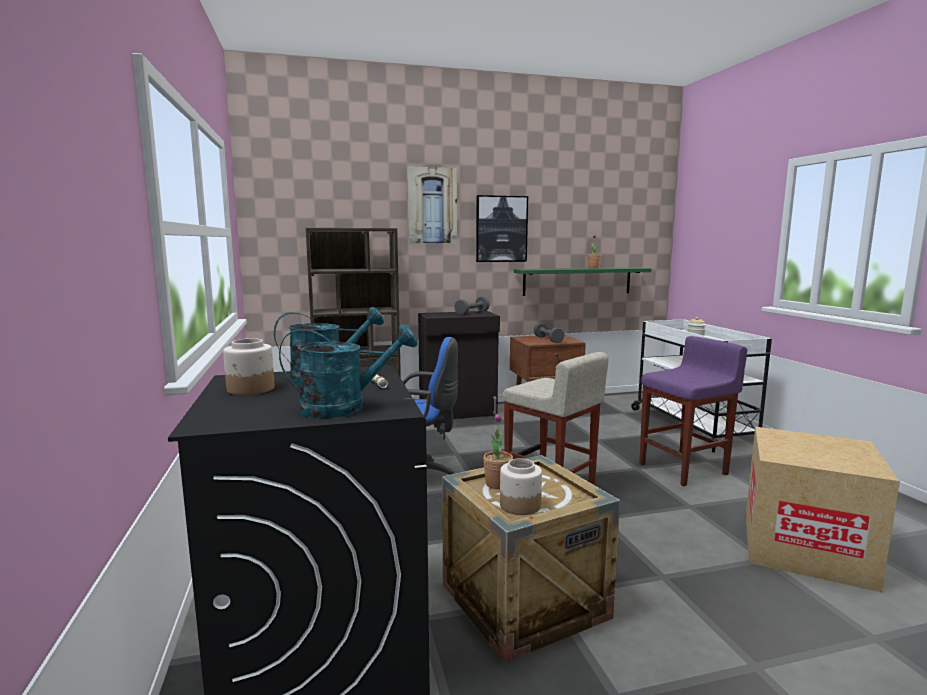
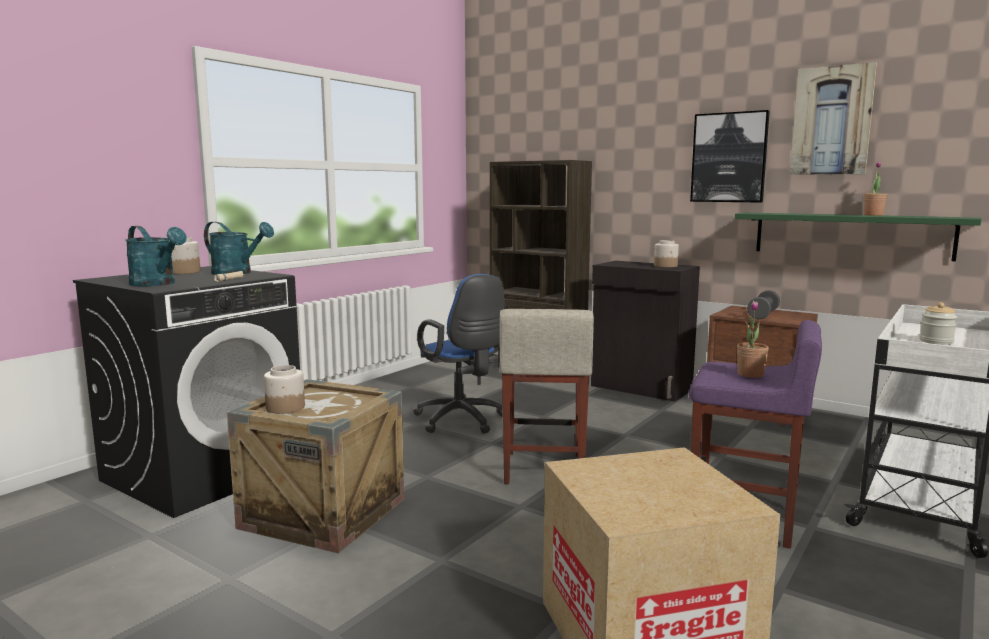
camera: 50 degrees right, 0 degrees up
(432, 206) = (641, 132): picture -> picture (832, 121)
(472, 313) = (666, 266): grey dumbbell -> jar
(497, 484) = (319, 395): potted plant -> potted plant (750, 374)

